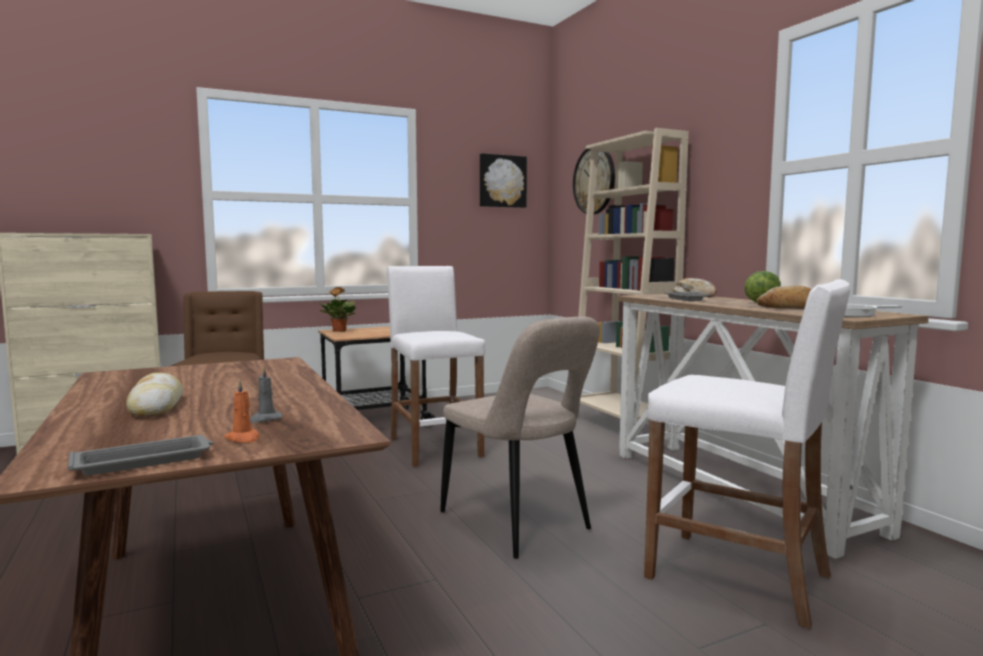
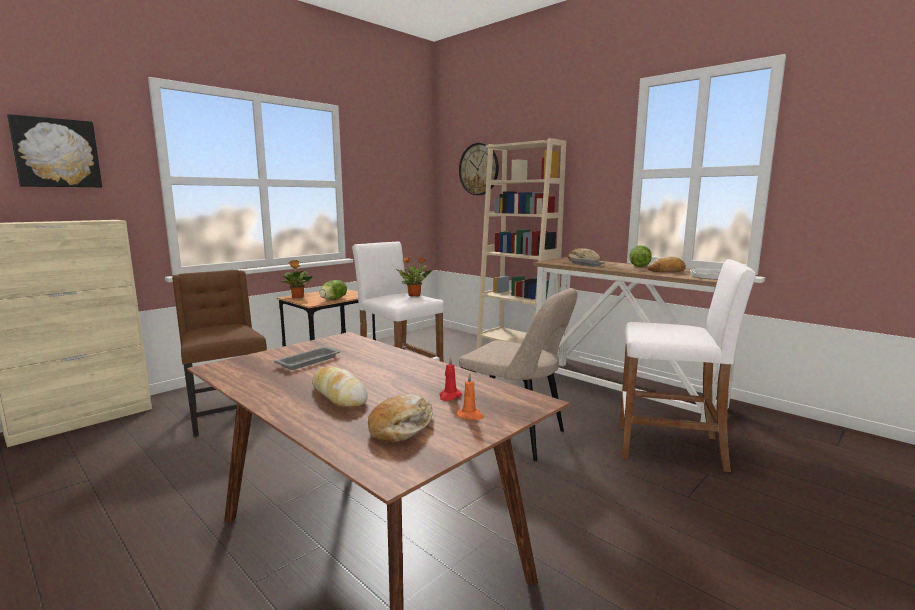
camera: 20 degrees left, 5 degrees up
(145, 461) = (442, 447): grey tray -> grey tray (309, 361)
(149, 439) = (402, 427): none -> bread
(264, 419) = (449, 396): grey candle -> red candle
(372, 335) = (334, 299): none -> lettuce
(452, 332) = (415, 295): none -> potted plant
(502, 181) = (402, 166): picture -> picture (56, 153)

